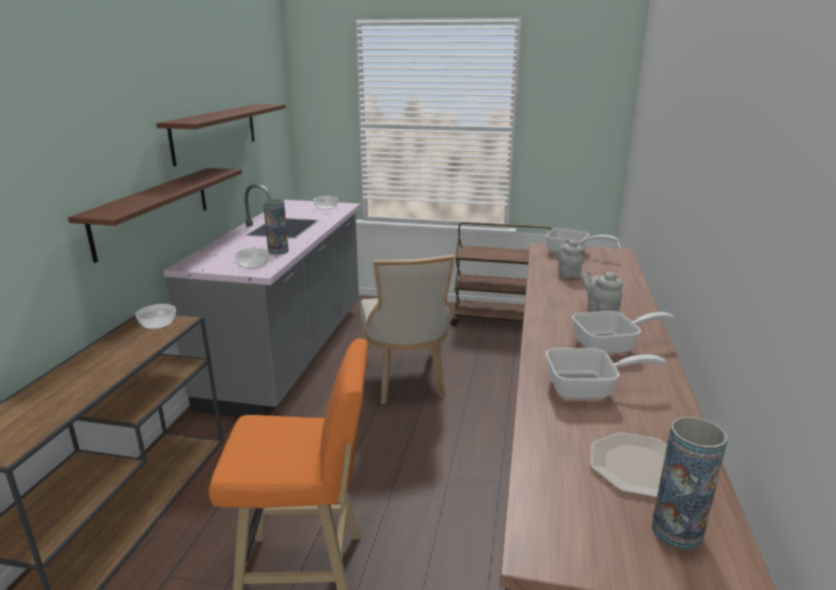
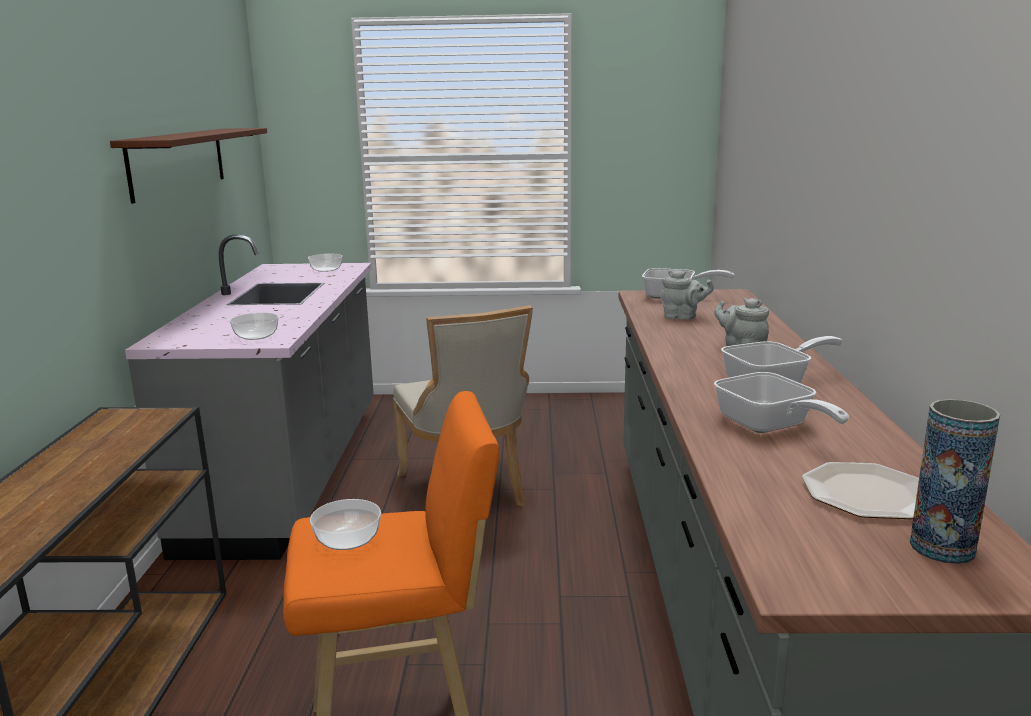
camera: 10 degrees left, 5 degrees down
(153, 210) = (109, 264): brown shelf -> none
(157, 324) = (133, 420): bowl -> bowl (346, 539)
(278, 251) = (284, 319): vase -> none
(499, 321) = (569, 411): brown cart -> none
(568, 273) = (682, 317): grey teapot -> grey teapot turned 120 degrees clockwise
(589, 389) = (769, 426): frying pan -> frying pan turned 75 degrees clockwise

